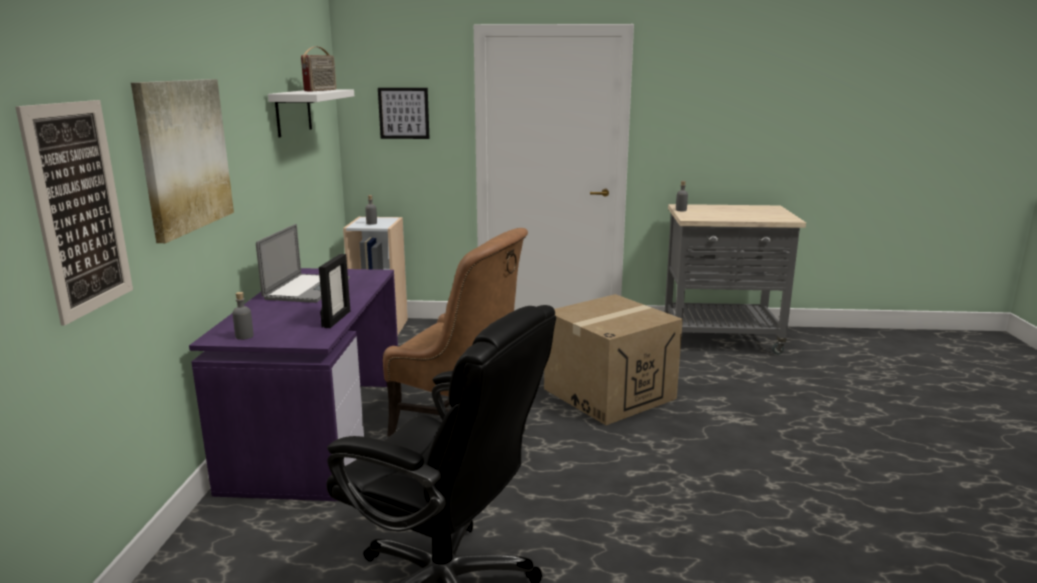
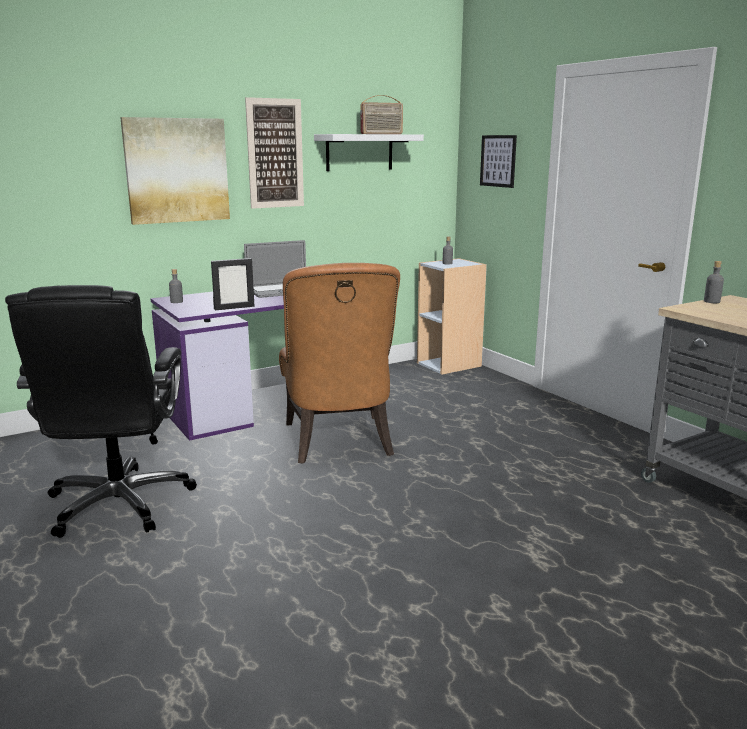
camera: 55 degrees right, 0 degrees up
(79, 209) = (54, 189): picture -> picture (275, 153)
(609, 393) = (484, 477): cardboard box -> none

